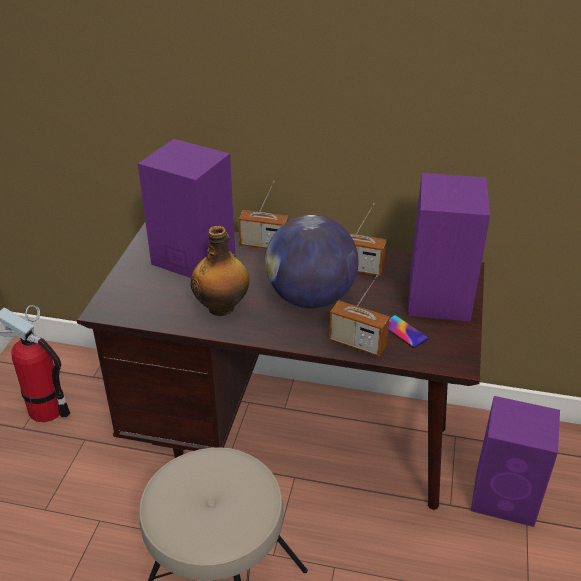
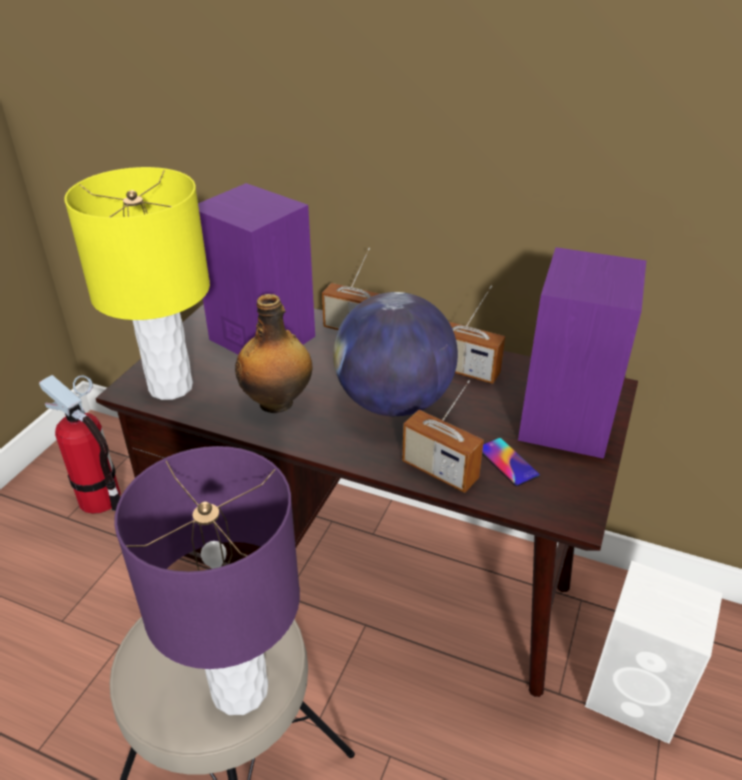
camera: 10 degrees right, 0 degrees up
(134, 304) = (171, 386): none -> yellow table lamp
(241, 515) = (240, 688): none -> purple table lamp
(506, 497) = (636, 695): purple speaker -> white speaker

